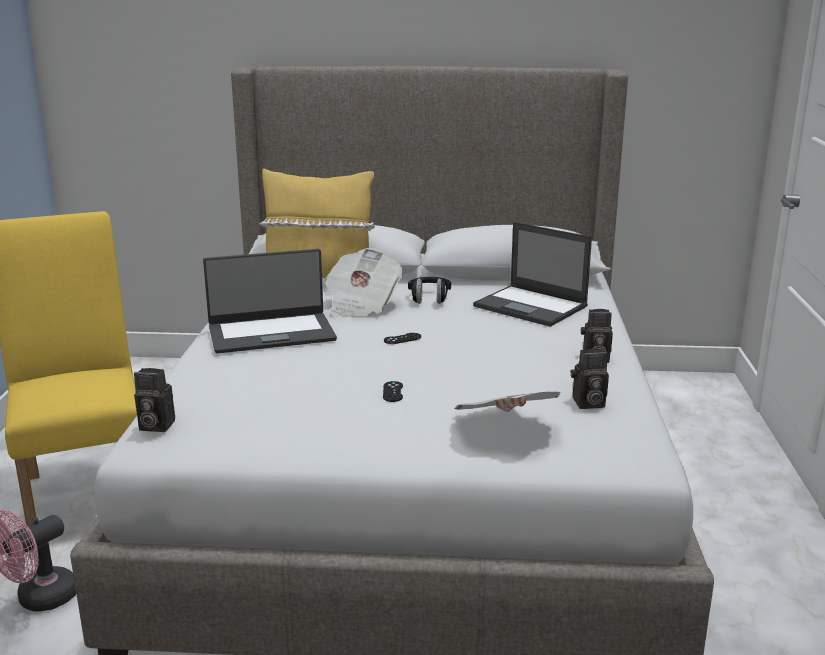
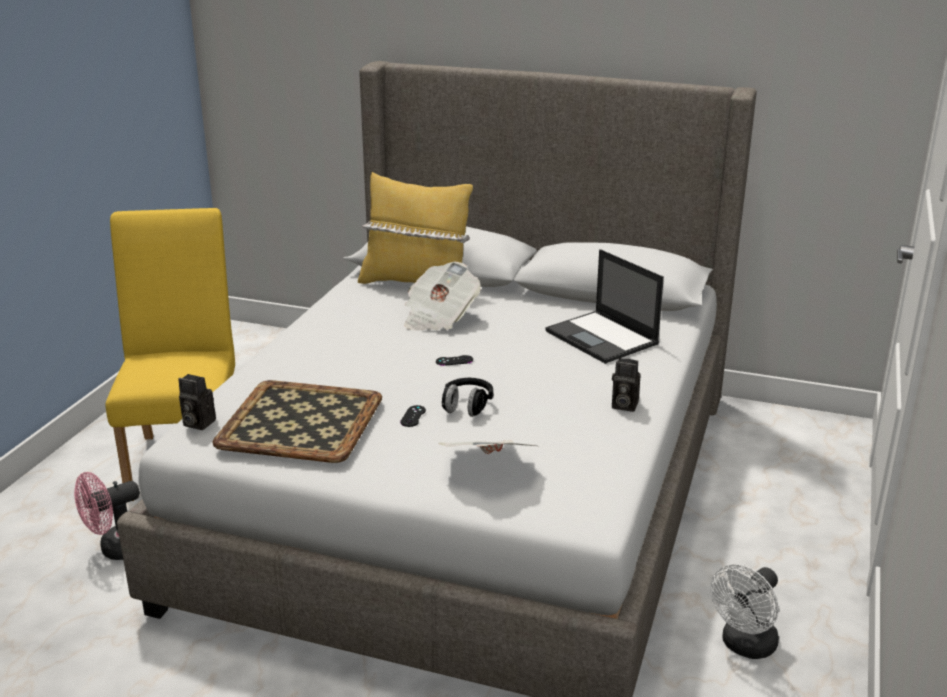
camera: 15 degrees right, 5 degrees up
(271, 333) = (340, 340): laptop -> none
(275, 409) = (299, 420): none -> tray
(429, 299) = (508, 317): black headphones -> black headphones (466, 406)
(587, 403) = (582, 453): camera -> none
(749, 585) = (744, 646): none -> white fan

